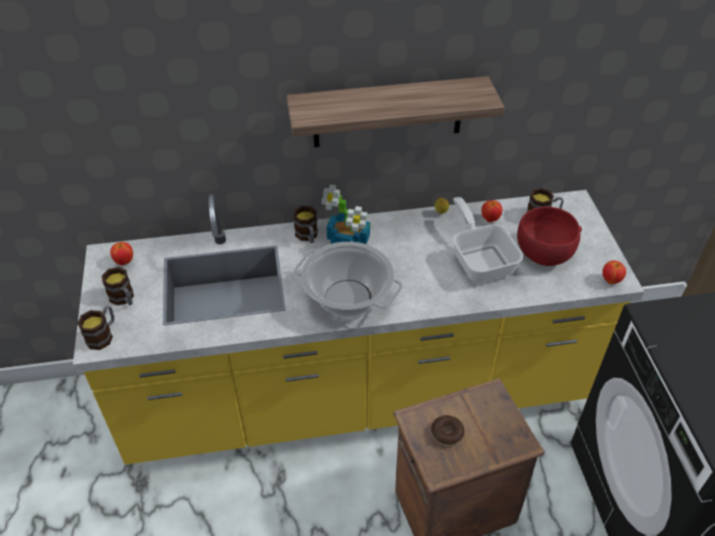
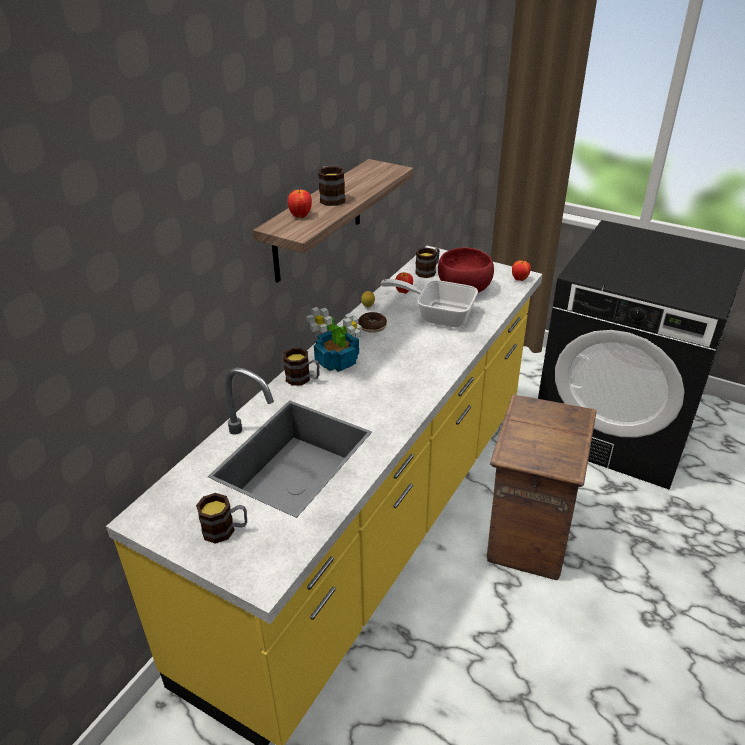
camera: 50 degrees left, 10 degrees down
(103, 335) = (256, 569): mug -> mug (330, 198)
(124, 261) = (173, 507): apple -> apple (300, 216)
(348, 298) = (400, 392): cooking pot -> none
(447, 433) = (539, 445): donut -> donut (372, 326)

